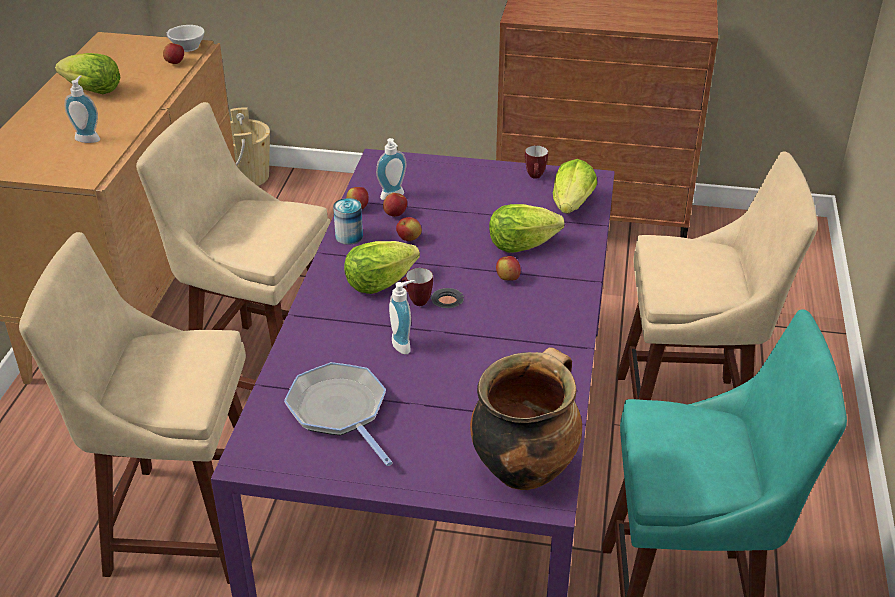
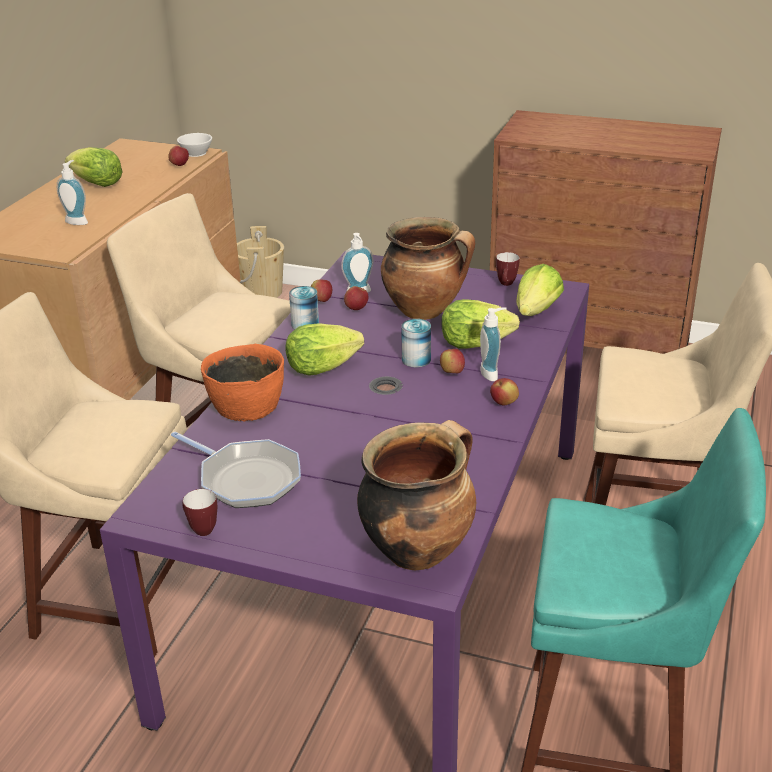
camera: 10 degrees right, 5 degrees down
(316, 331) = (246, 405): none -> orange bowl
(340, 411) = (246, 479): frying pan -> frying pan turned 150 degrees clockwise
(404, 344) = (329, 423): soap dispenser -> soap dispenser (492, 373)
(409, 239) = (363, 331): apple -> apple (504, 403)
(416, 301) = (353, 385): mug -> mug (200, 529)
(464, 212) = (425, 311): none -> cooking pot
(469, 267) = (416, 359): none -> can

